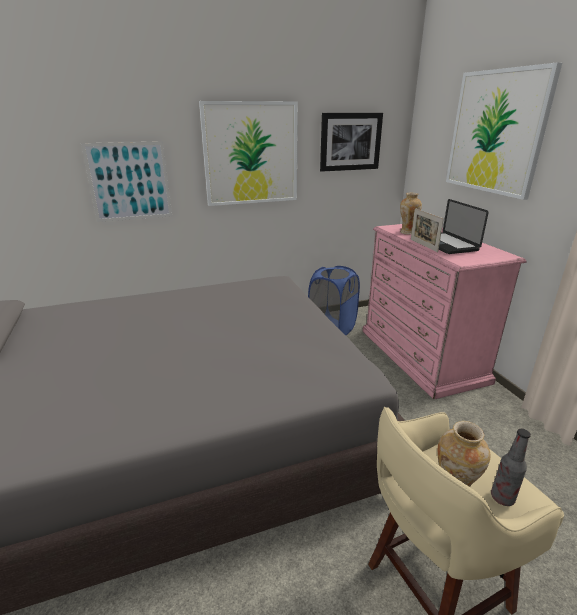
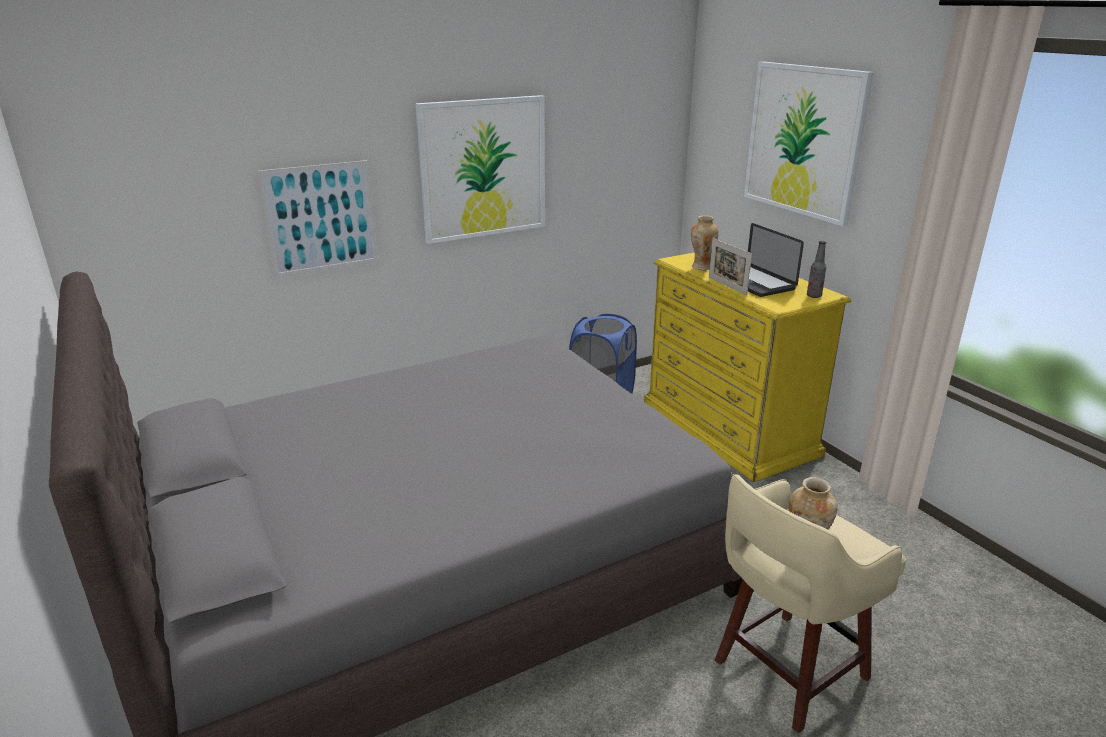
camera: 10 degrees left, 0 degrees up
(350, 142) = (612, 143): picture -> none
(422, 355) = (729, 428): pink dresser -> yellow dresser
(502, 498) = (850, 550): bottle -> bottle (814, 296)

